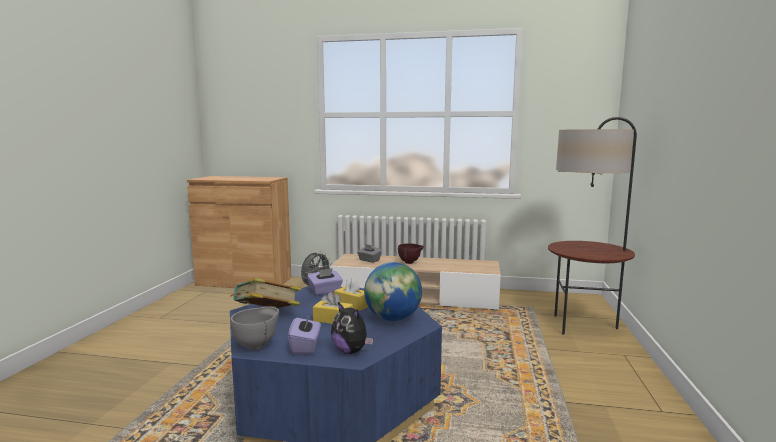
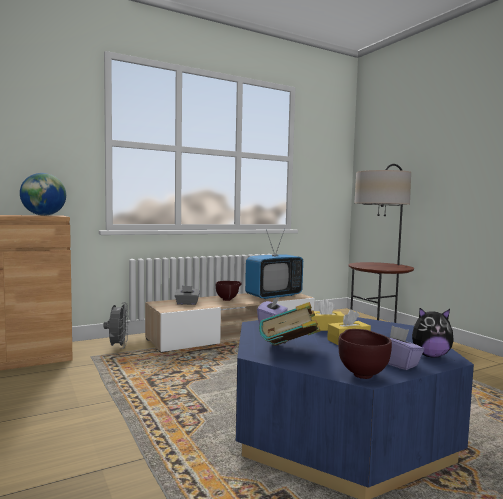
camera: 40 degrees left, 5 degrees down
(257, 346) = (362, 374): grey bowl -> brown bowl
(393, 318) = (382, 329): globe -> globe (44, 215)
(462, 265) = (273, 296): none -> television

